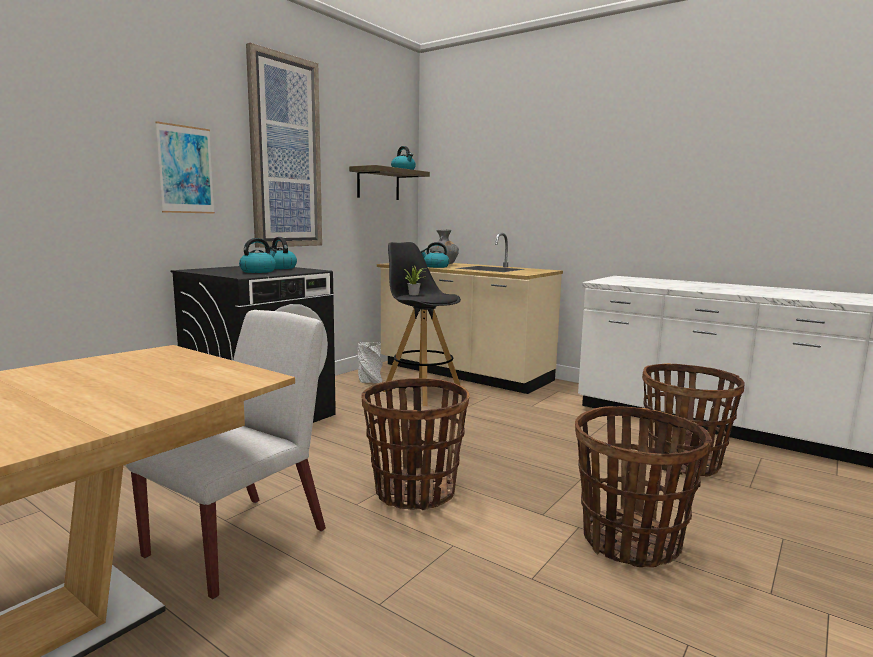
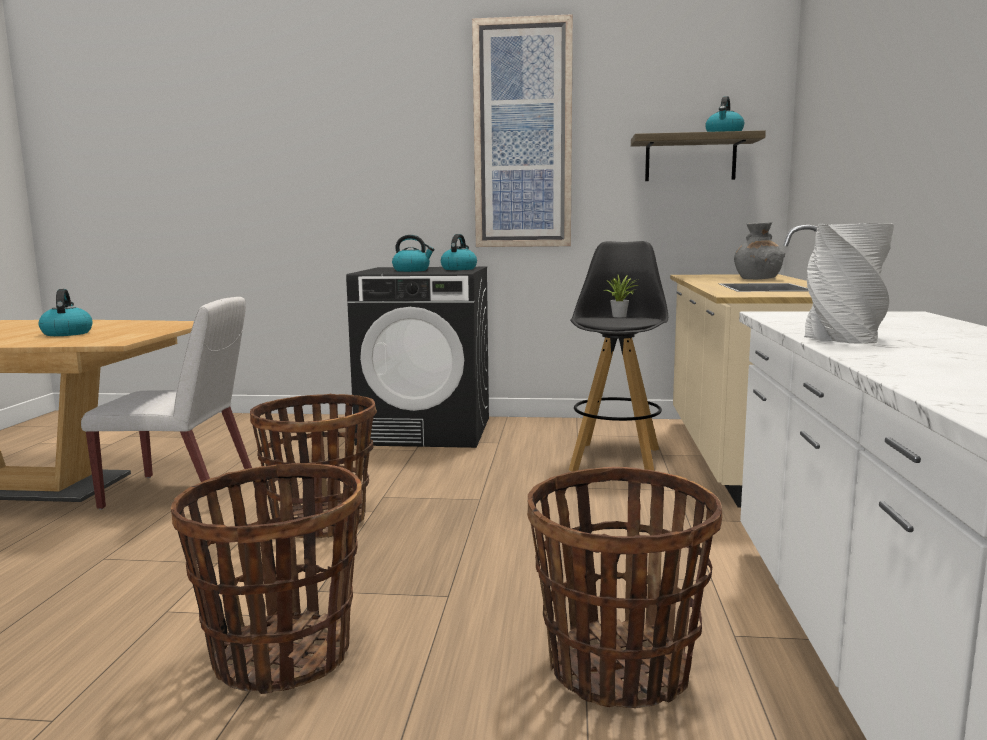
camera: 60 degrees right, 0 degrees up
(185, 169) = (399, 168): picture -> none
(370, 380) = (610, 431): grey vase -> grey vase (842, 337)
(435, 266) = (708, 280): kettle -> kettle (67, 333)

